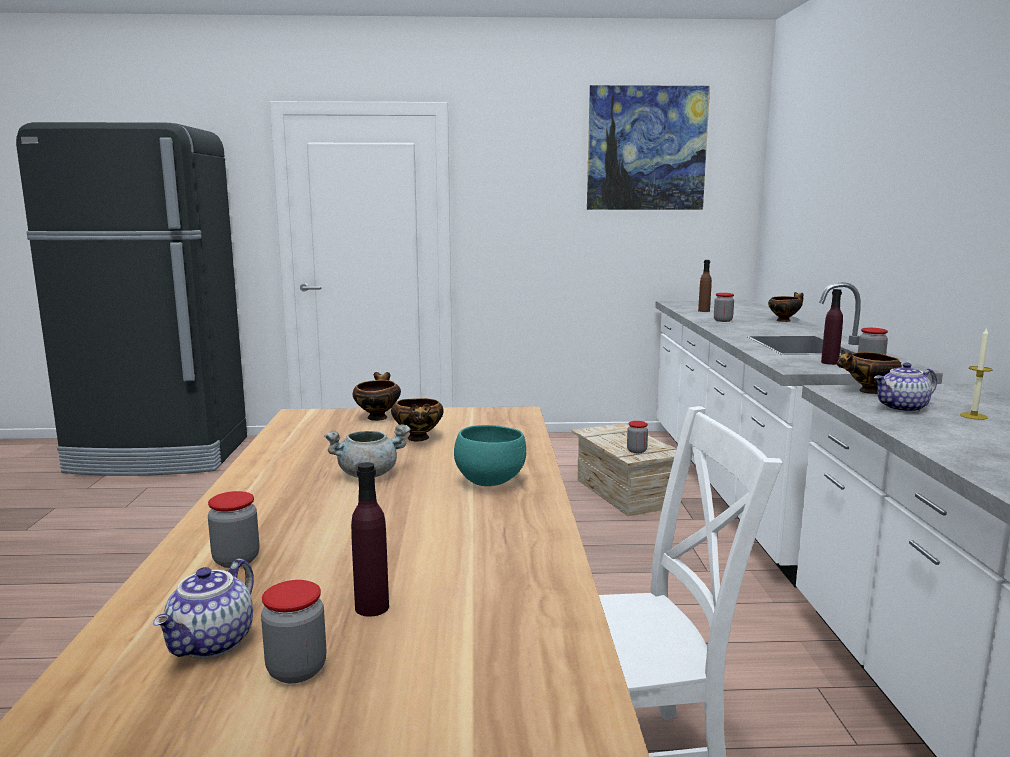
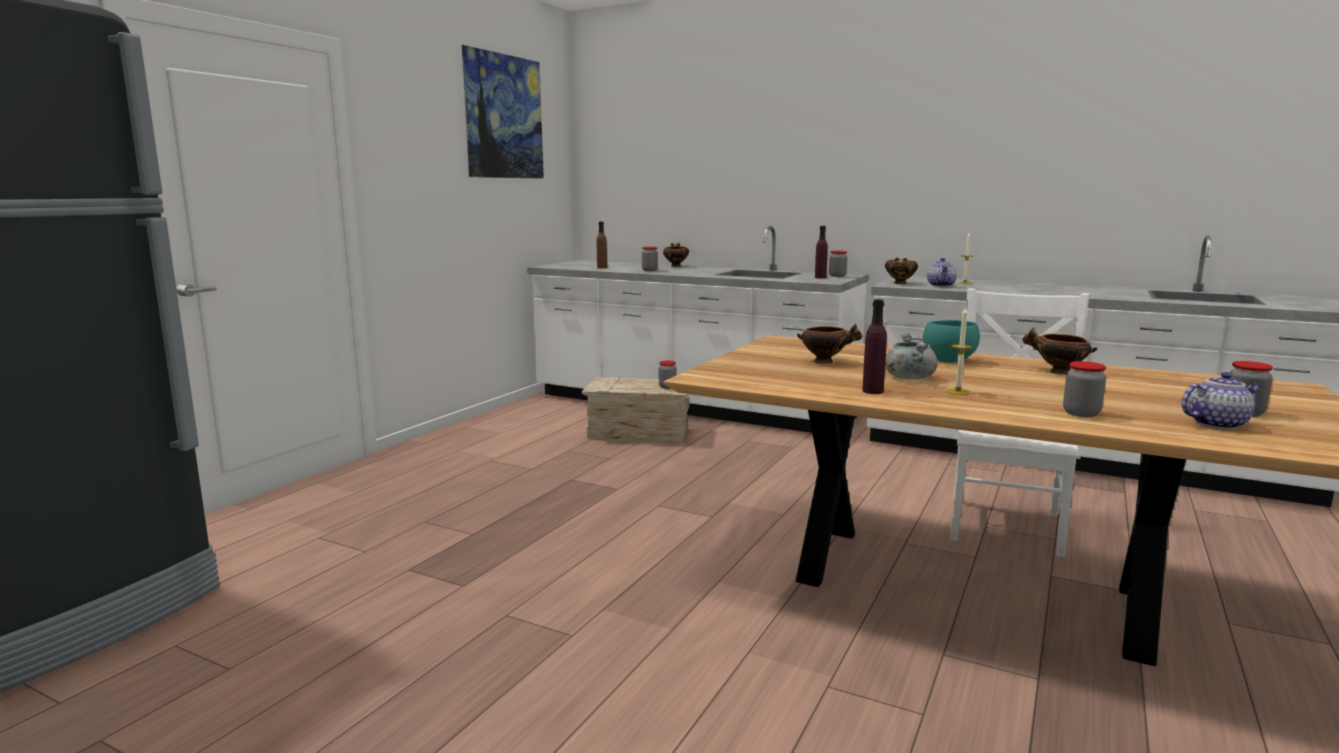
camera: 60 degrees left, 0 degrees up
(213, 644) = (1216, 424): teapot -> teapot turned 60 degrees counterclockwise
(312, 498) = (957, 392): none -> candle
(372, 607) = (1160, 397): purple bottle -> purple bottle (872, 391)
(377, 417) = (743, 363): bowl -> bowl (1057, 372)

